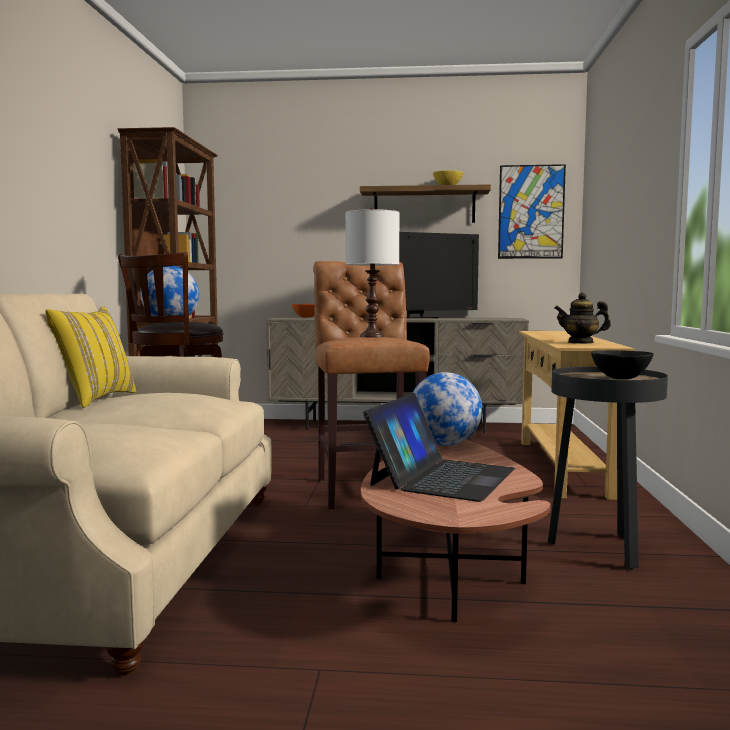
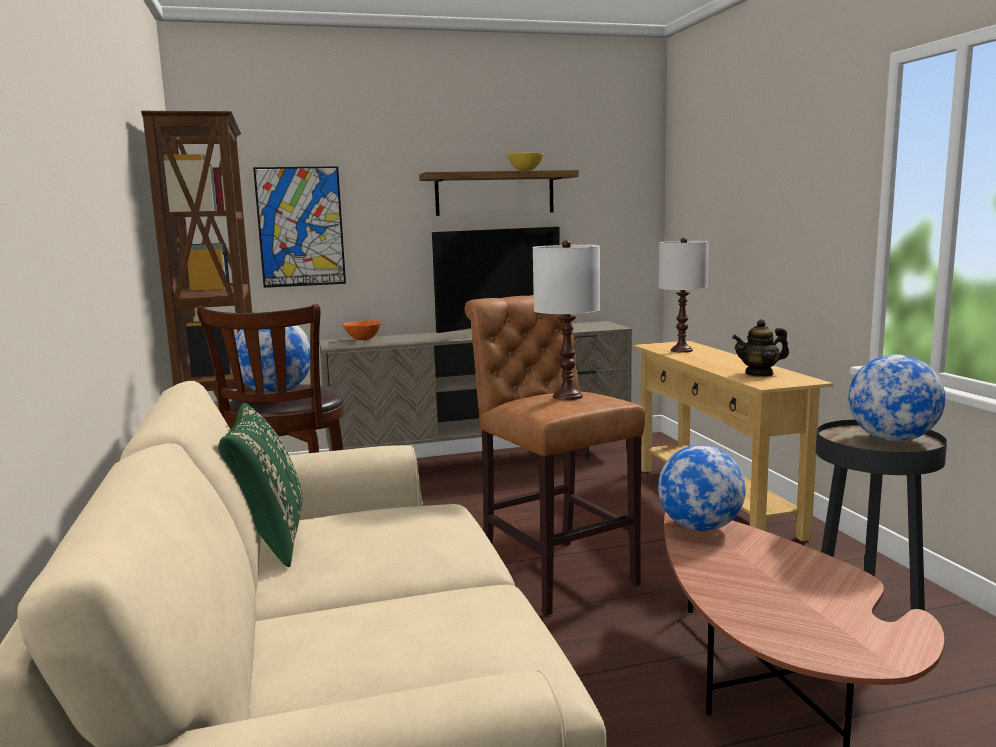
camera: 20 degrees left, 5 degrees up
(94, 399) = (267, 541): yellow pillow -> green pillow
(442, 477) = (775, 589): laptop -> none
(531, 212) = (613, 199): picture -> picture (300, 227)
(550, 333) = (681, 350): none -> white table lamp
(620, 378) = (892, 439): black bowl -> globe

